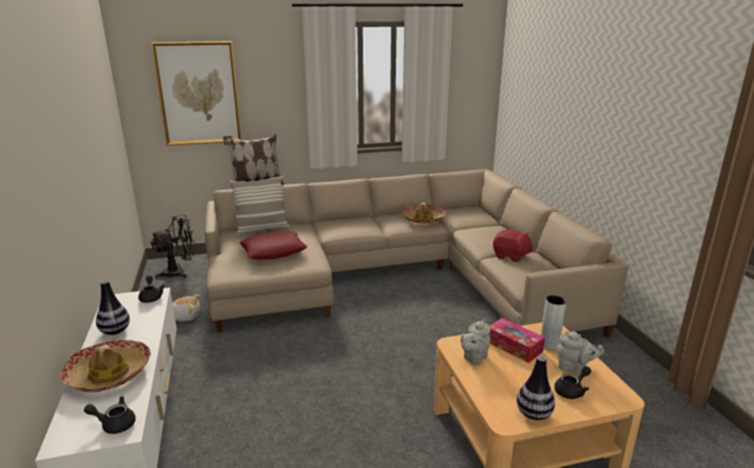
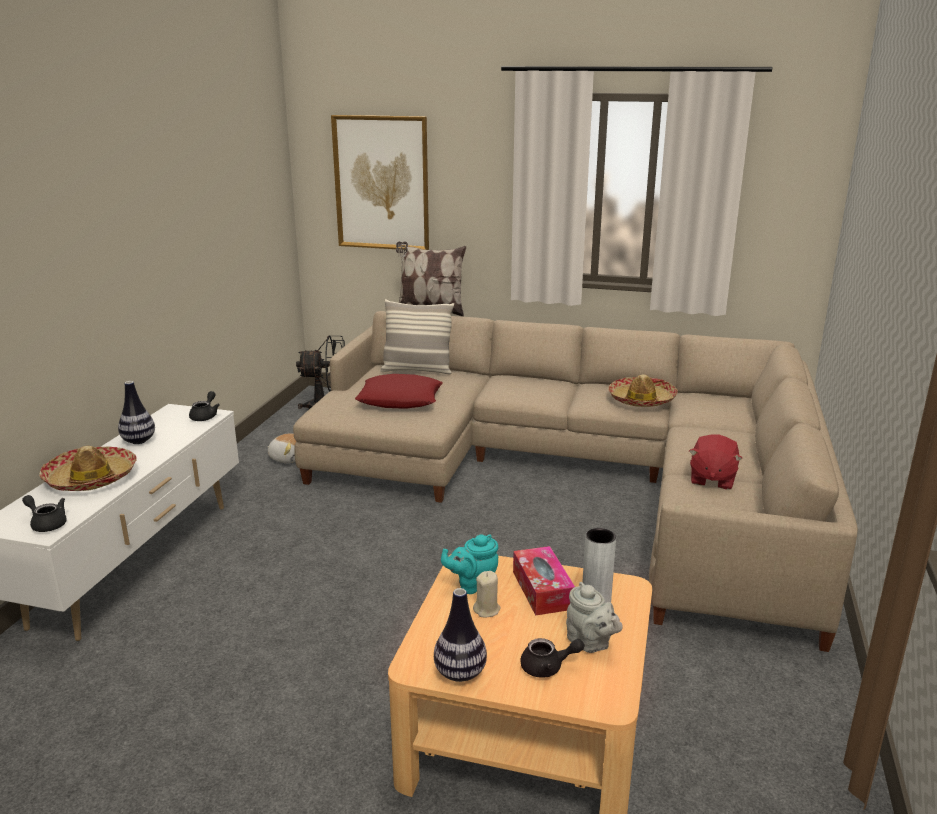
camera: 30 degrees right, 0 degrees up
(474, 357) = (472, 585): grey teapot -> turquoise teapot
(500, 369) = (487, 610): none -> beige candle
(510, 256) = (711, 479): red plush toy -> red plush toy turned 45 degrees clockwise

